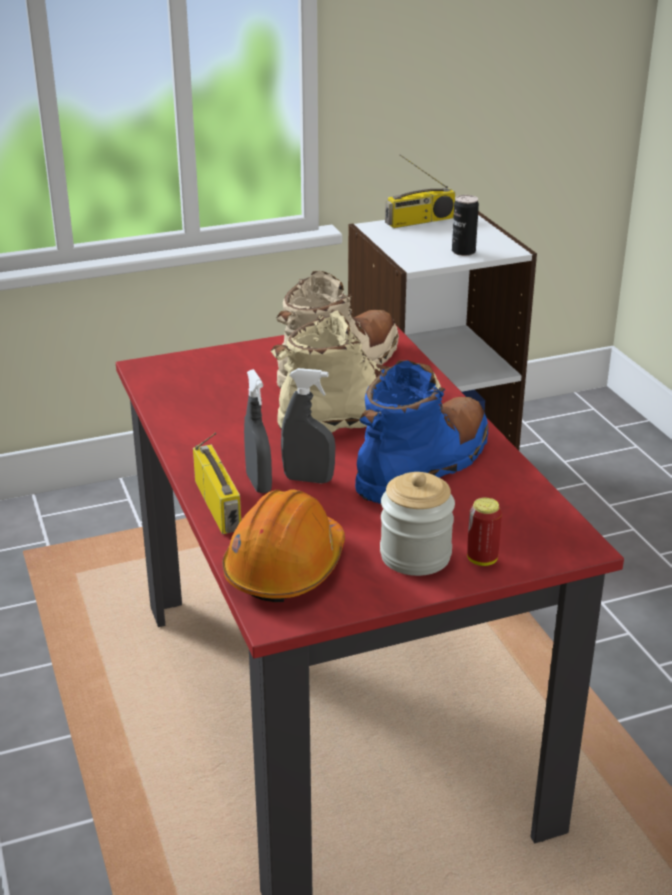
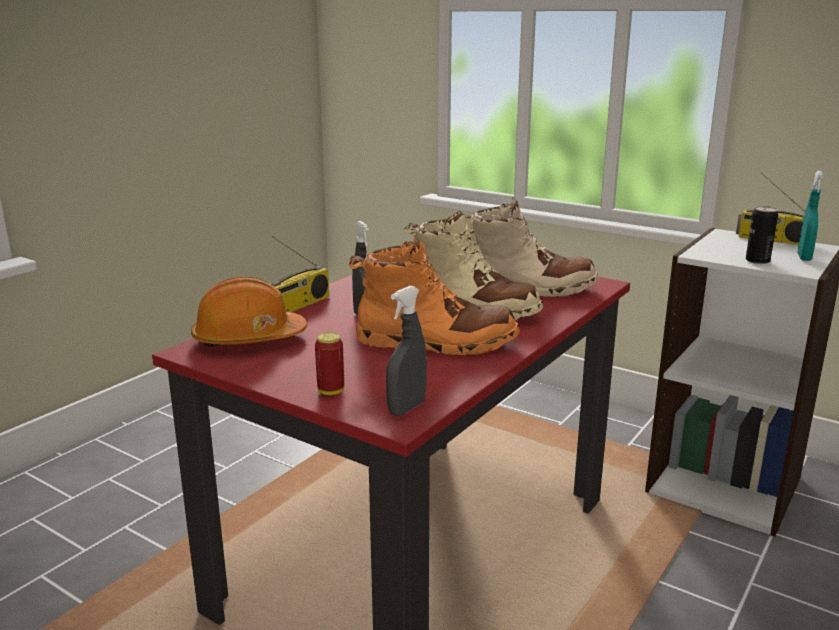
camera: 55 degrees right, 10 degrees down
(258, 483) = (339, 307): grey spray bottle -> grey spray bottle (406, 408)
(415, 556) = (308, 369): jar -> none
(424, 465) = (435, 342): blue boot -> orange boot
(479, 233) = (804, 257): none -> turquoise spray bottle

